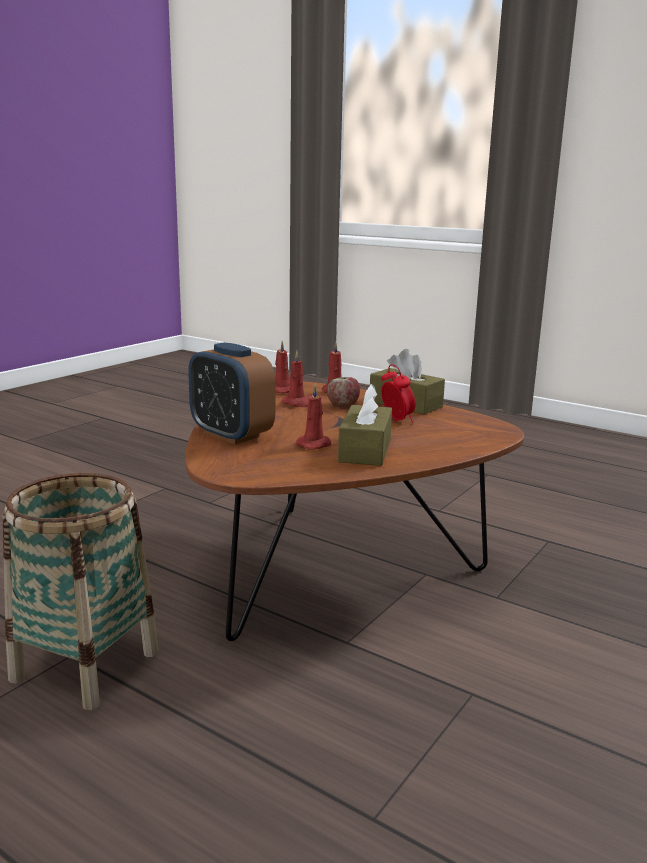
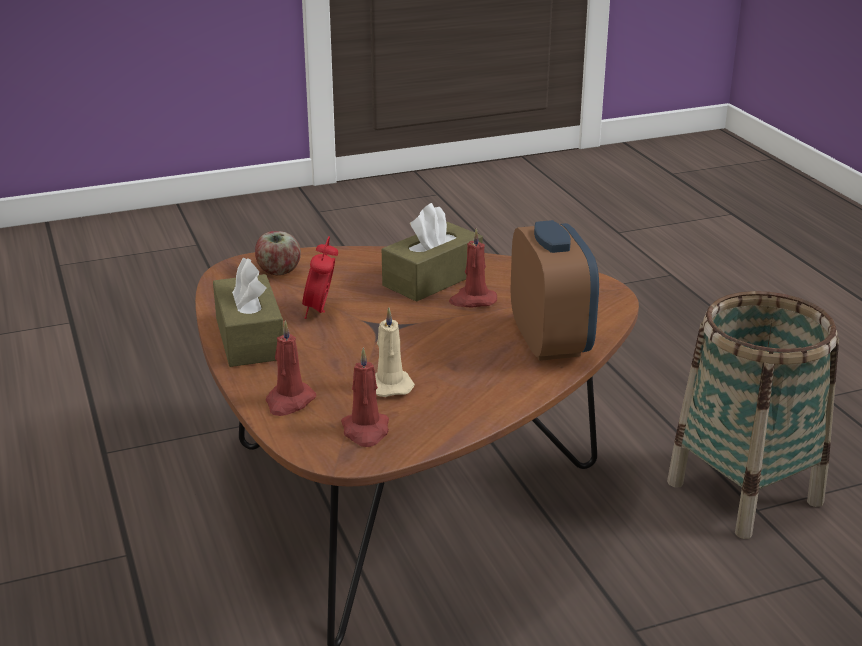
camera: 145 degrees left, 10 degrees up
(297, 403) = (389, 385): red candle -> beige candle
(342, 405) = (333, 362): apple -> apple (278, 272)

